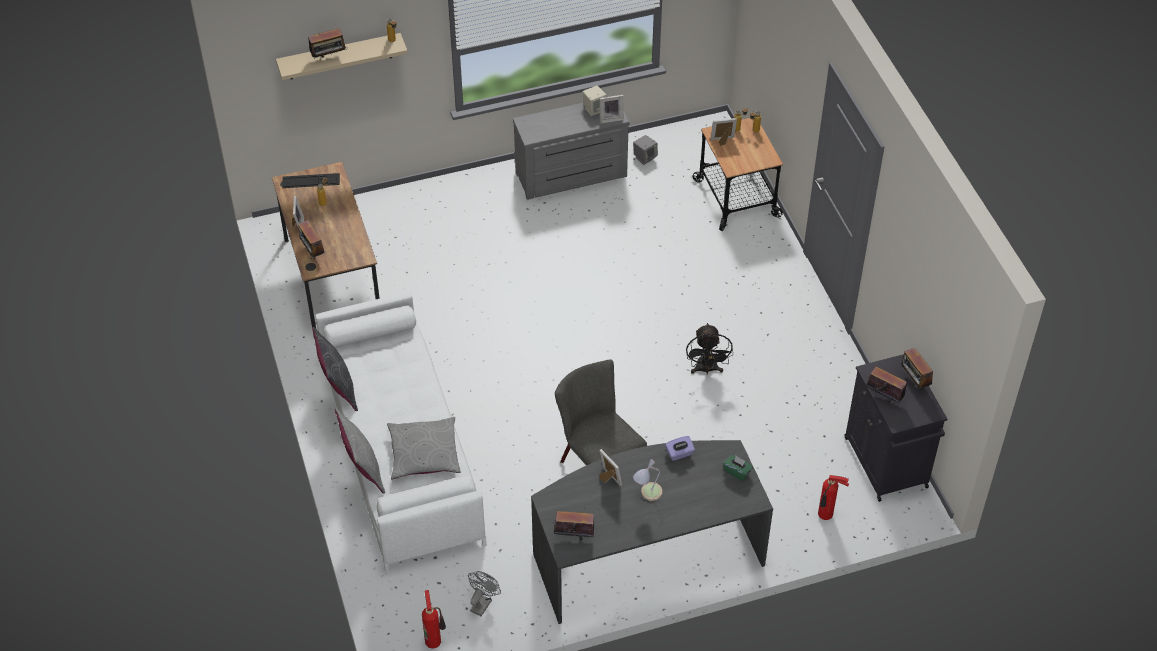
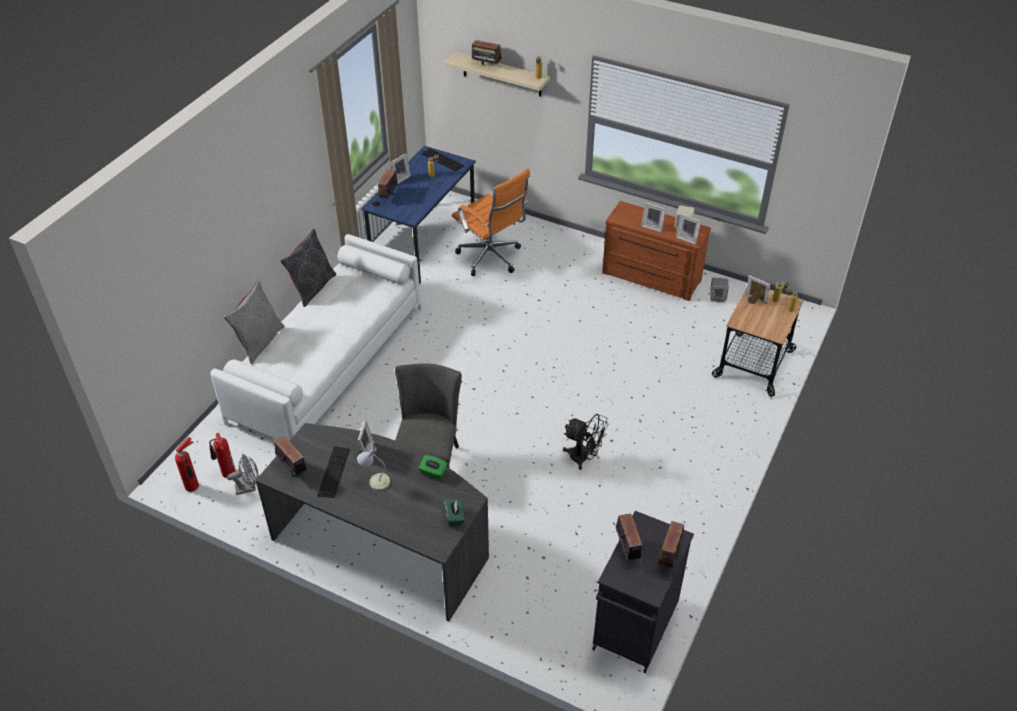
camera: 45 degrees right, 5 degrees down
(332, 280) = (424, 243): brown desk -> blue desk
(415, 252) = (491, 259): none -> orange office chair
(424, 454) = (304, 358): grey pillow -> none
(570, 125) = (652, 226): none -> picture frame
(572, 176) = (650, 278): grey dresser -> brown dresser
(608, 512) = (334, 472): none -> keyboard
(679, 453) = (433, 473): purple tissue box -> green tissue box
(706, 370) = (584, 458): black fan -> black fan turned 105 degrees counterclockwise
(826, 515) = (539, 625): fire extinguisher -> fire extinguisher (227, 474)

